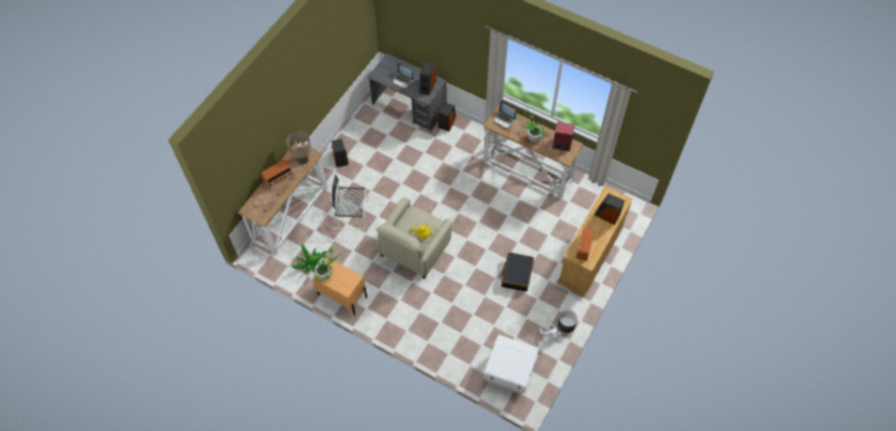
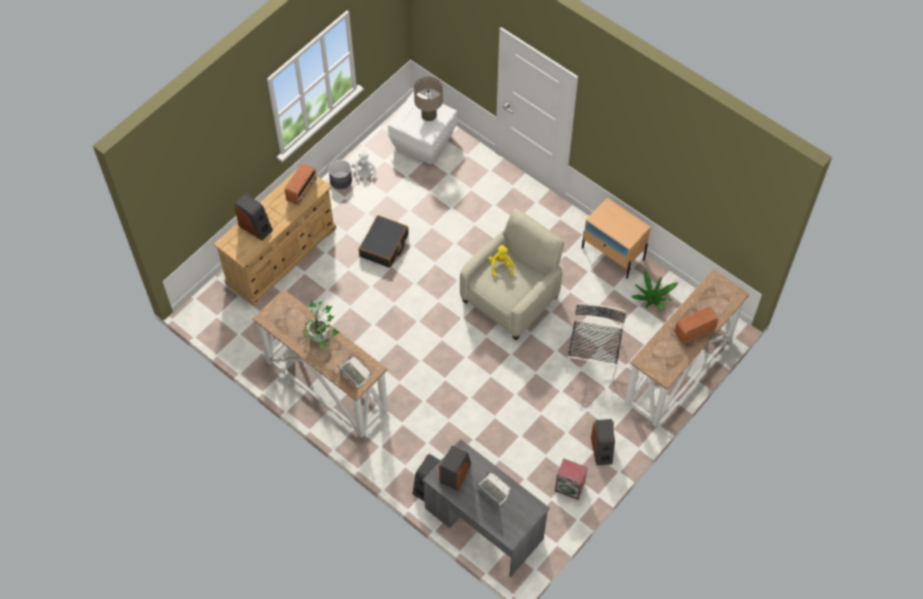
camera: 170 degrees left, 0 degrees up
(302, 159) = (659, 356): beige table lamp -> beige table lamp (429, 115)
(326, 273) = (632, 229): potted plant -> none
(351, 215) = (592, 358): black chair -> black chair turned 90 degrees counterclockwise
(561, 144) = (283, 321): speaker -> speaker (570, 487)

